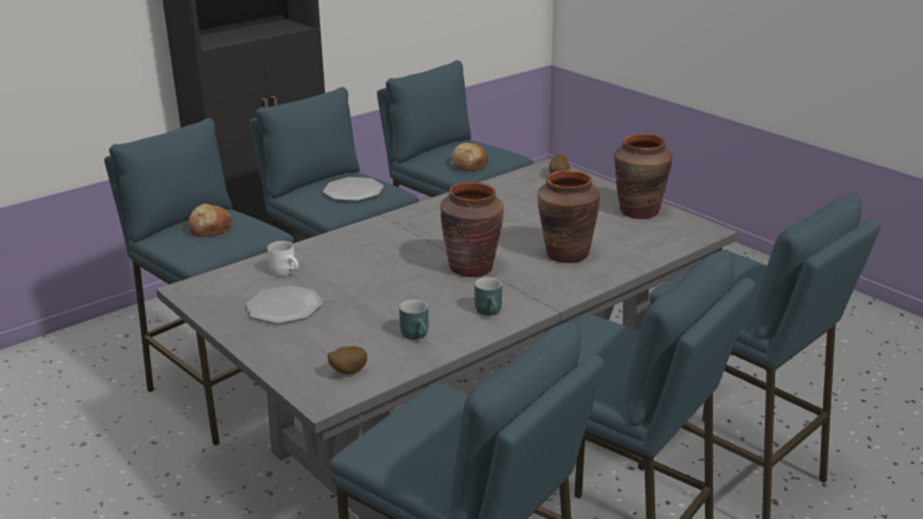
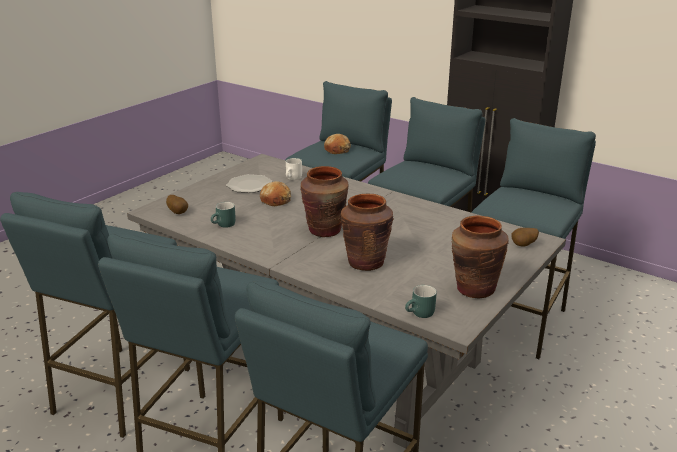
camera: 75 degrees right, 0 degrees up
(353, 191) = (422, 176): plate -> none
(469, 164) = (509, 206): bread -> bread (276, 200)
(491, 312) = (261, 244): turquoise mug -> turquoise mug (421, 314)

